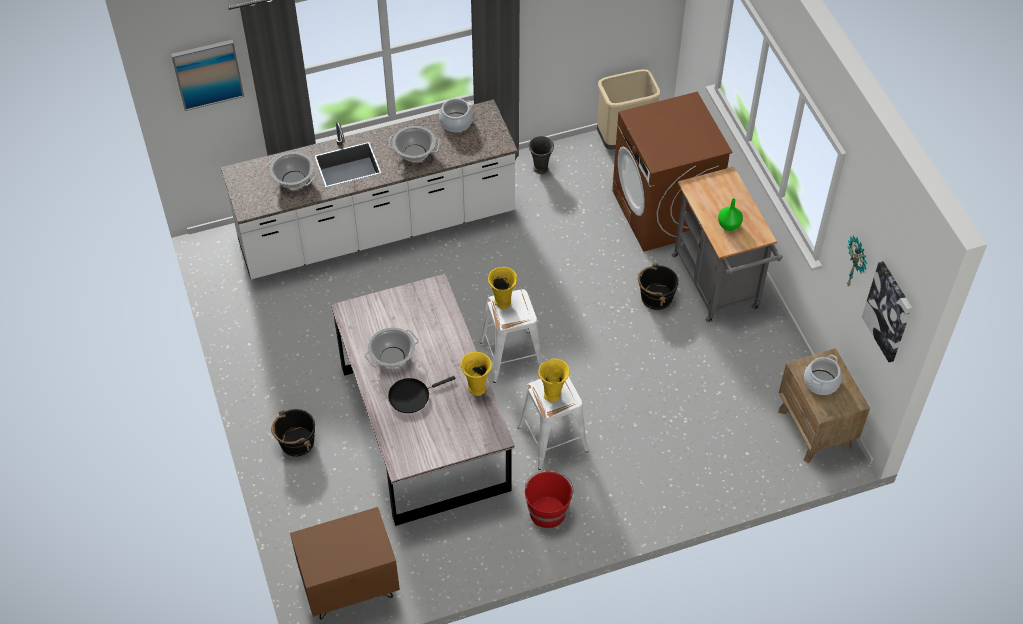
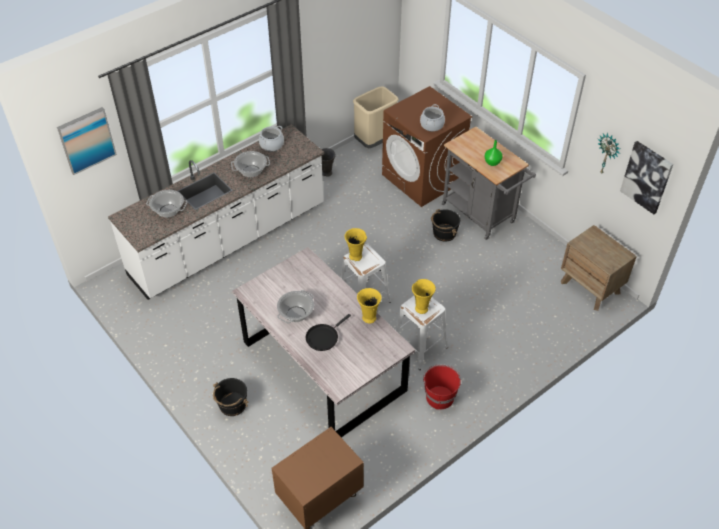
camera: 20 degrees left, 5 degrees down
(821, 382) = (596, 249): cooking pot -> cooking pot (432, 125)

